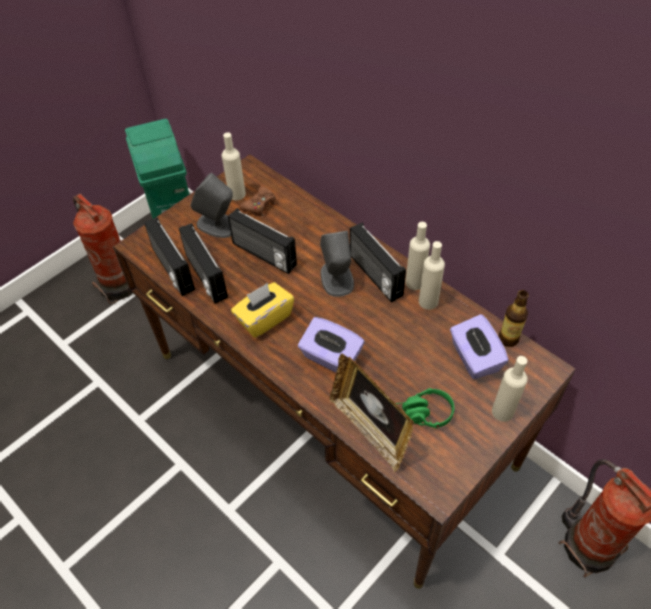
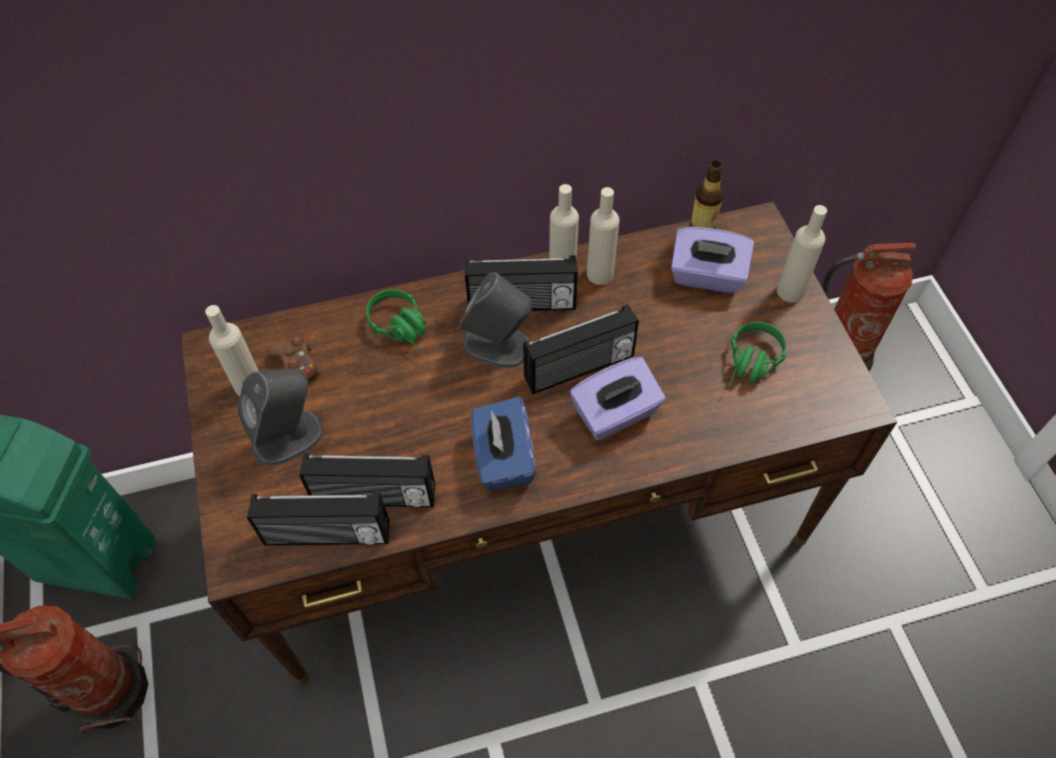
camera: 60 degrees left, 5 degrees up
(263, 255) = (392, 407): radio -> radio (580, 368)
(264, 318) = (503, 458): yellow tissue box -> blue tissue box
(316, 234) = (404, 329): none -> green headphones
(370, 429) = (742, 426): picture frame -> none

